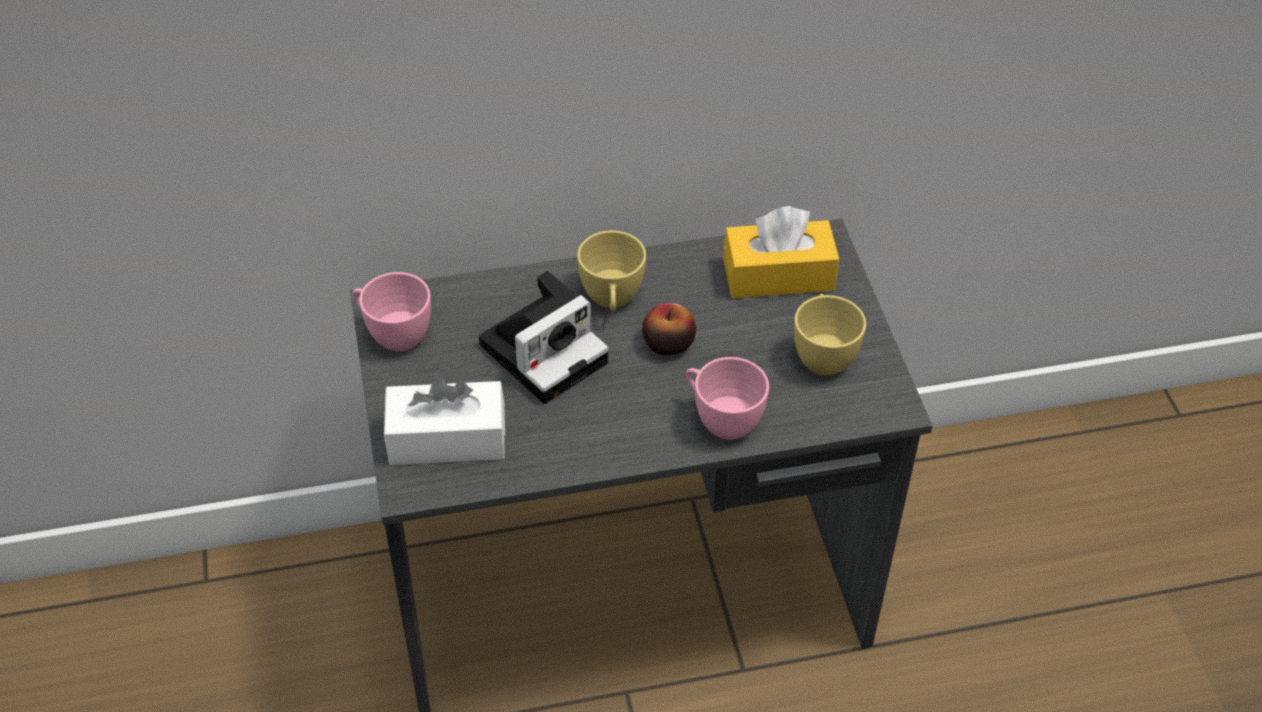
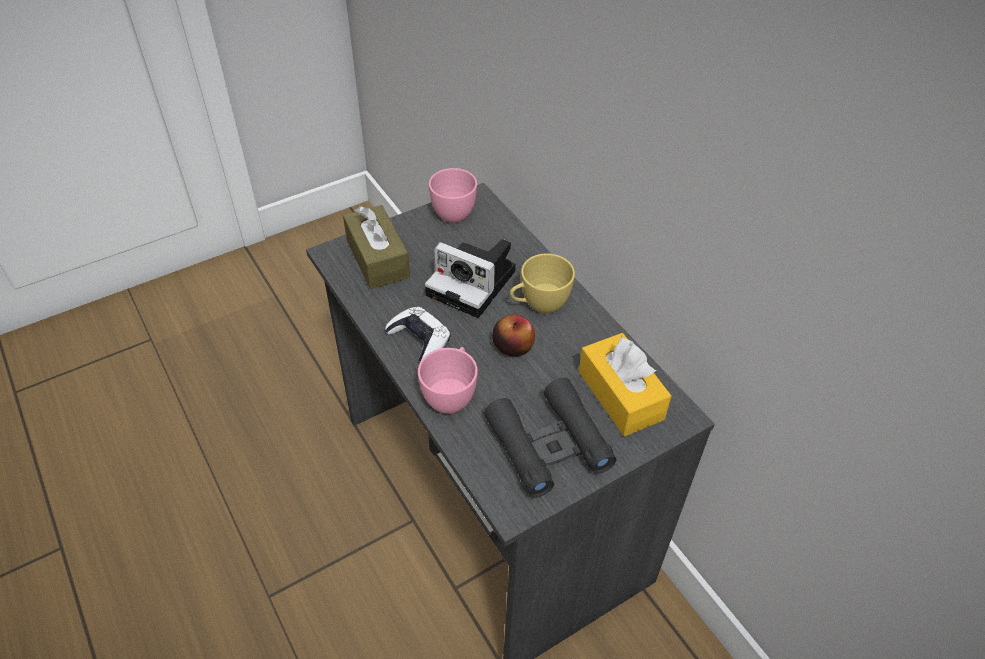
camera: 70 degrees right, 0 degrees up
(447, 438) = (377, 258): white tissue box -> brown tissue box
(617, 428) = (419, 339): none -> white game controller
(823, 354) = (548, 444): yellow cup -> black binoculars

